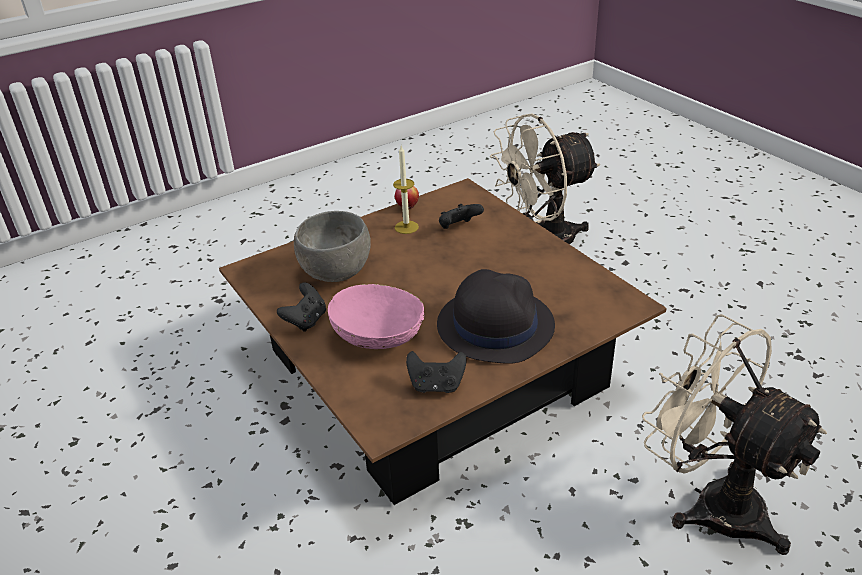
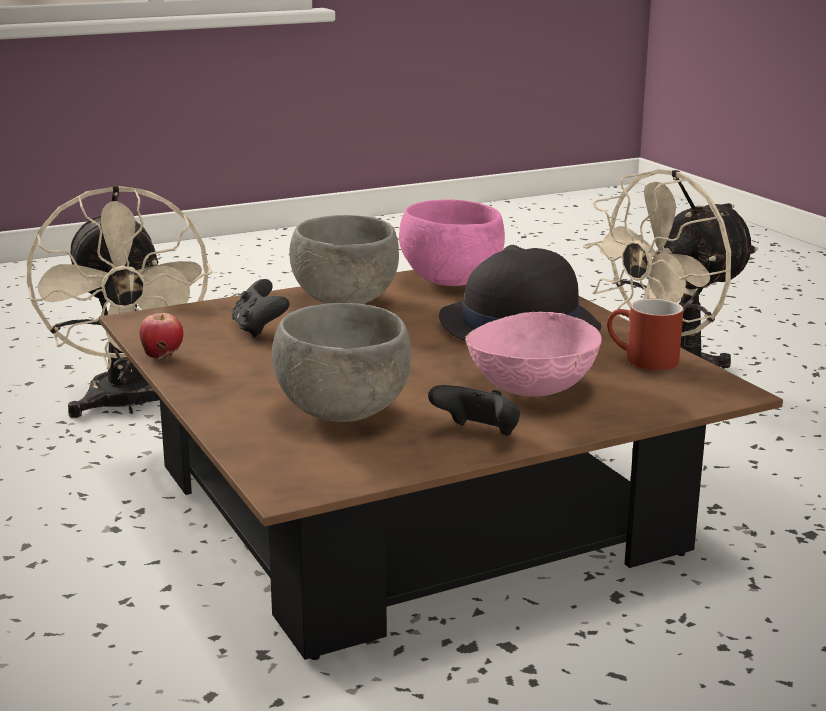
camera: 85 degrees left, 15 degrees down
(406, 227) = (229, 360): candle -> none
(436, 385) = (641, 360): black game controller -> red mug
(520, 249) = (343, 301): none -> grey bowl
(583, 288) = (450, 281): none -> pink bowl

